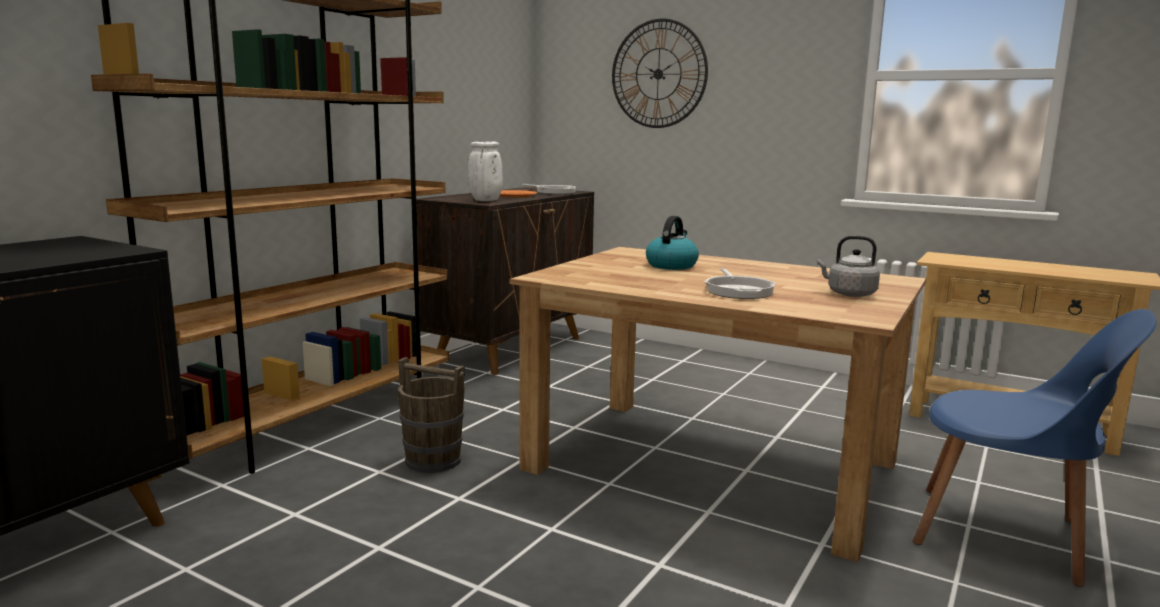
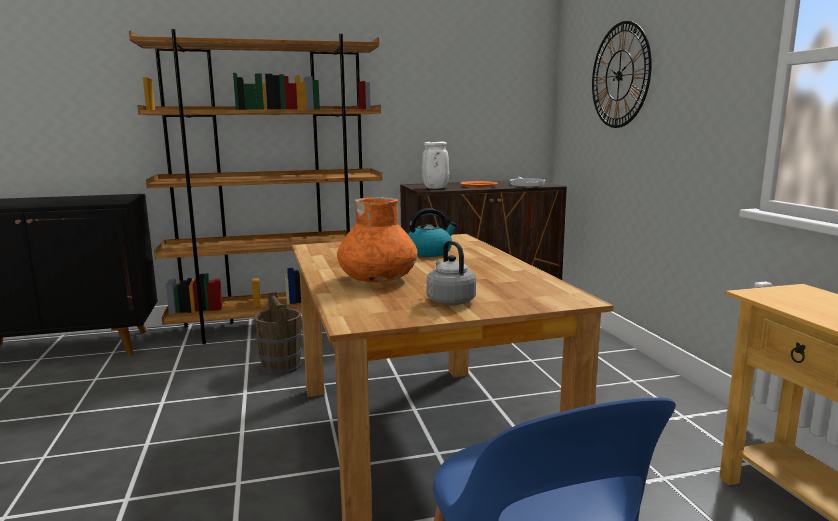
camera: 45 degrees right, 0 degrees up
(738, 291) = (378, 279): frying pan -> orange vase

